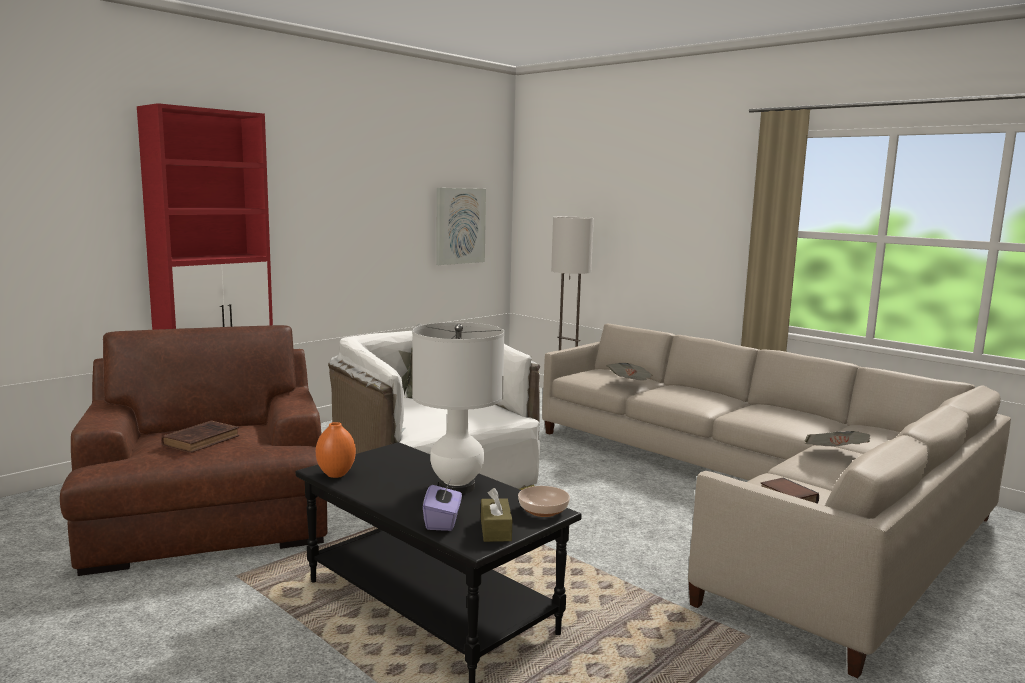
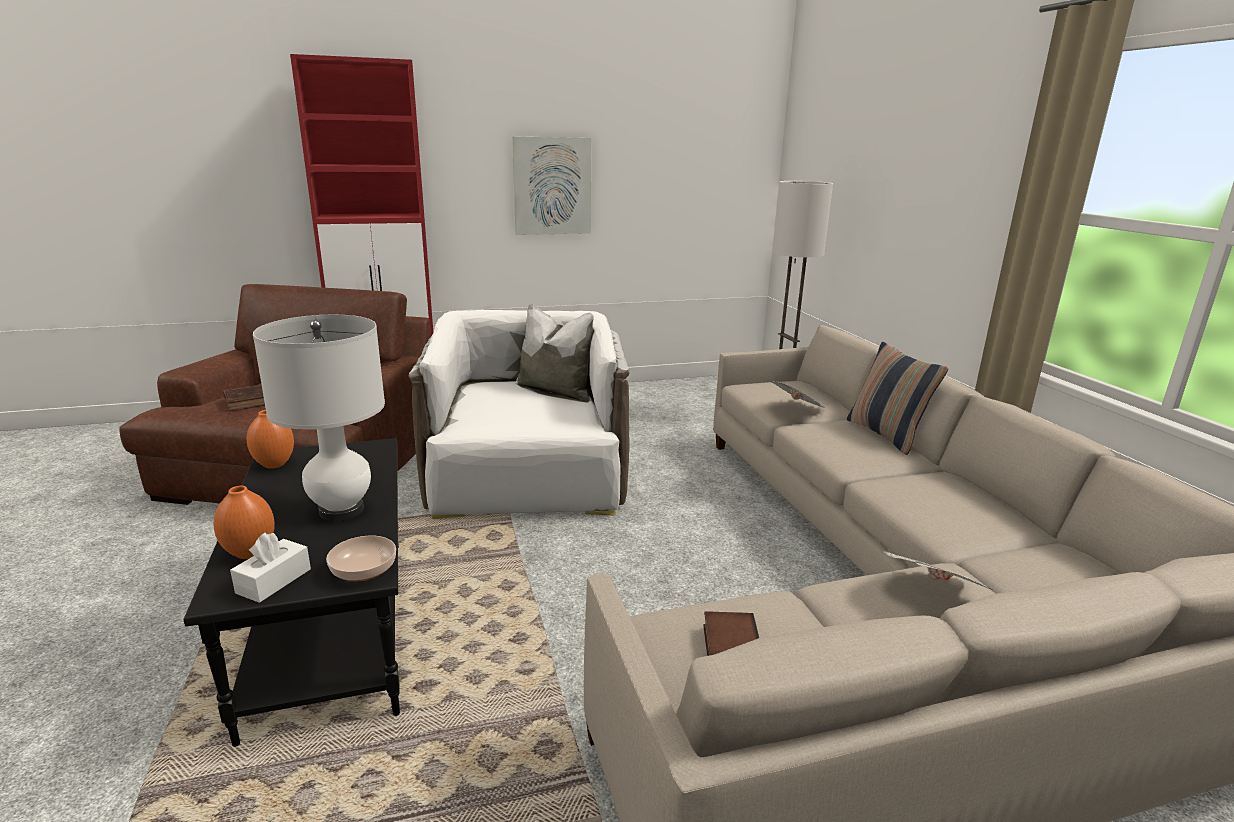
camera: 30 degrees right, 10 degrees up
(443, 521) = (250, 552): purple tissue box -> orange vase
(460, 226) = (698, 189): picture -> picture (552, 186)
(495, 530) = (274, 581): brown tissue box -> white tissue box
(701, 390) = (886, 435): none -> pillow

